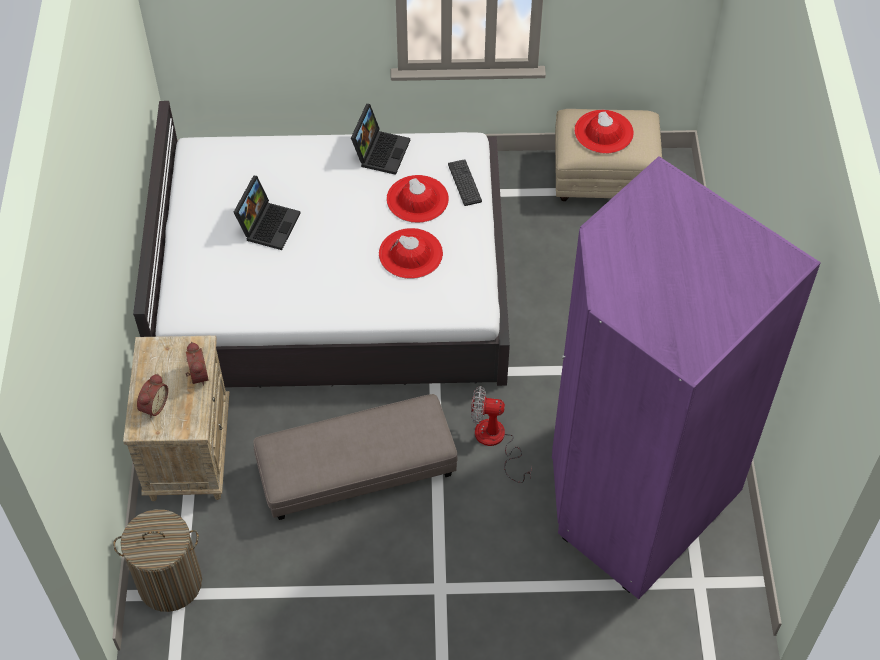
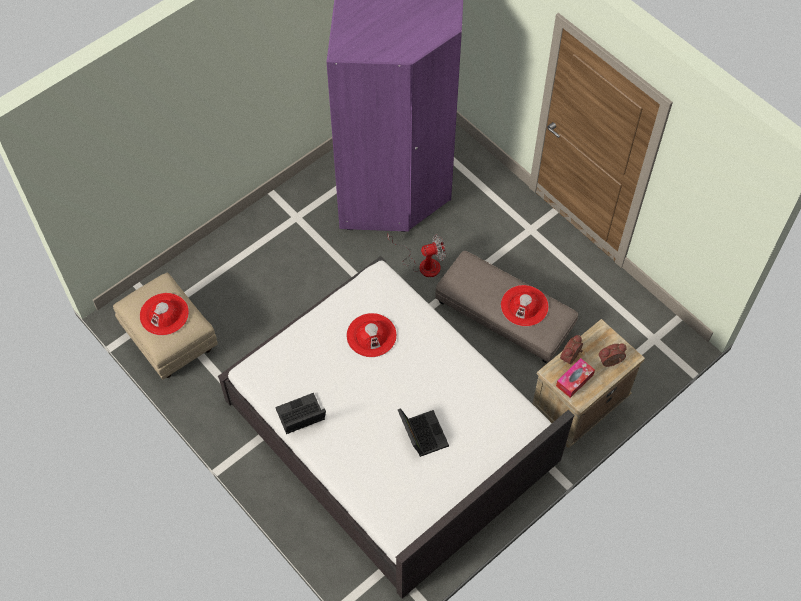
camera: 130 degrees left, 5 degrees up
(170, 582) = (653, 349): laundry basket -> none
(171, 358) = (574, 380): none -> tissue box
(268, 224) = (421, 434): laptop -> laptop turned 90 degrees clockwise
(417, 199) = (323, 365): red hat -> red hat (524, 306)
(464, 183) = (286, 349): keyboard -> none
(495, 442) = (423, 264): fan -> fan turned 75 degrees counterclockwise

